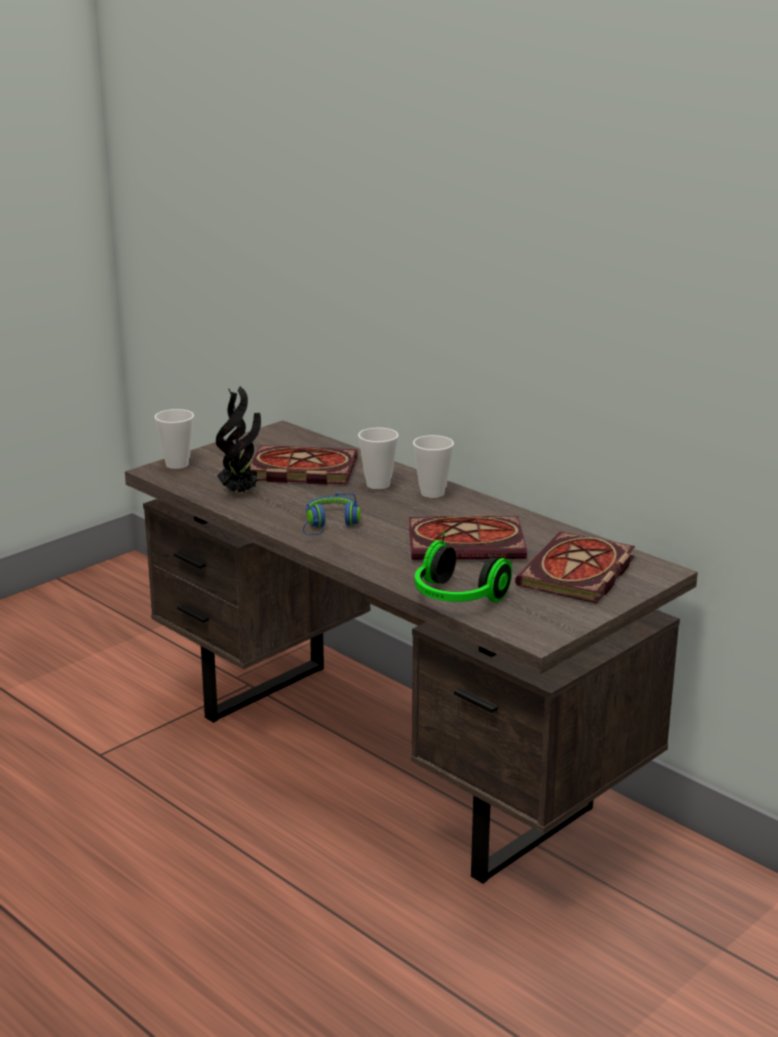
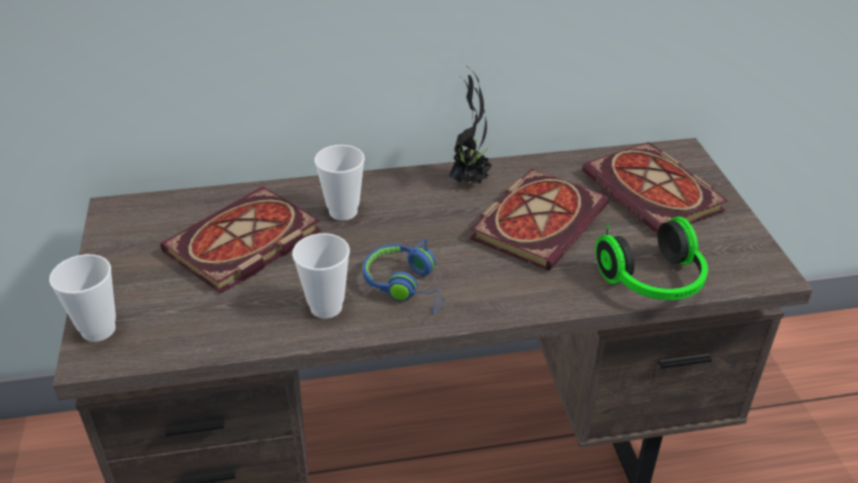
camera: 55 degrees left, 15 degrees up
(241, 492) = (247, 313): potted plant -> potted plant (469, 180)
(432, 493) = (402, 190): cup -> cup (326, 307)

